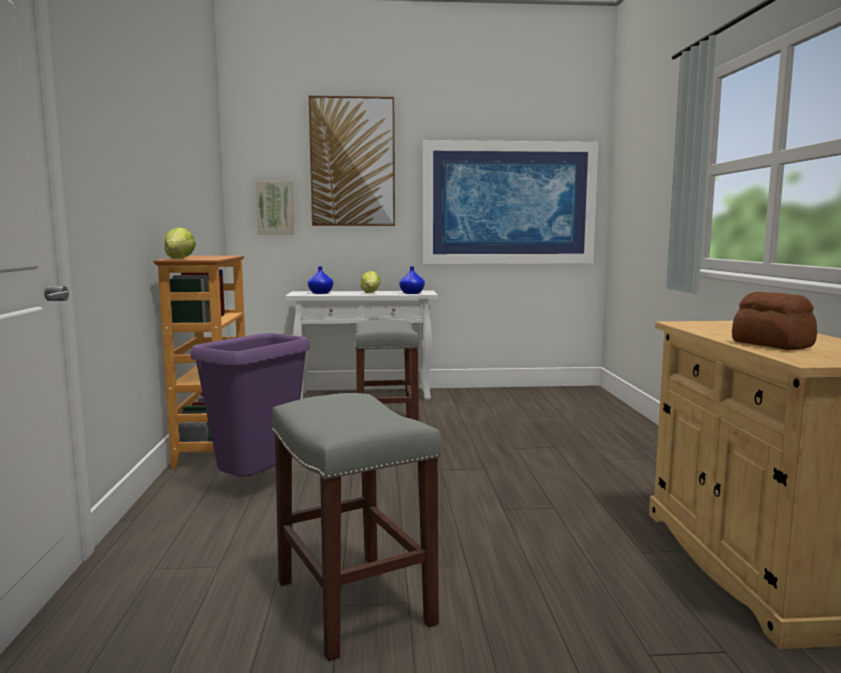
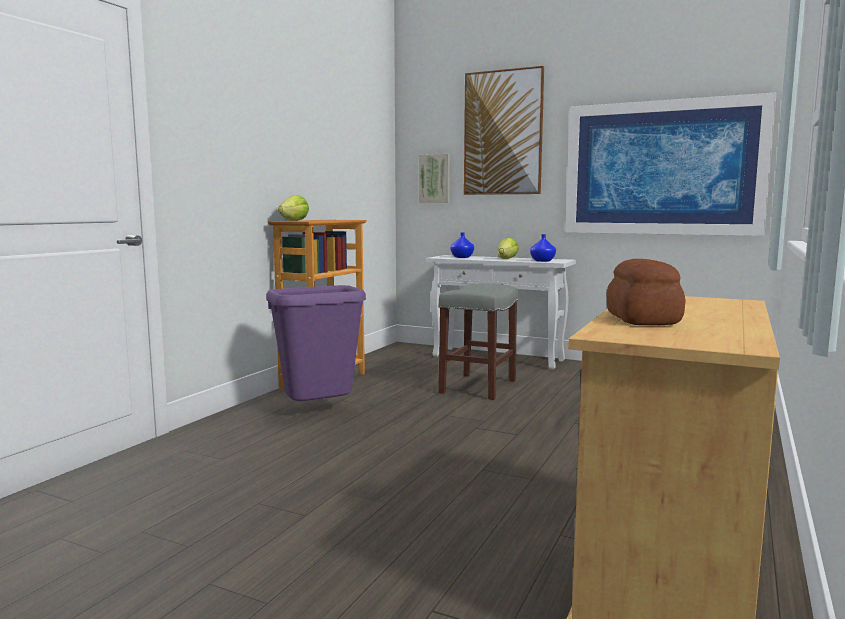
camera: 30 degrees right, 0 degrees up
(352, 601) = (269, 503): grey stool -> none

